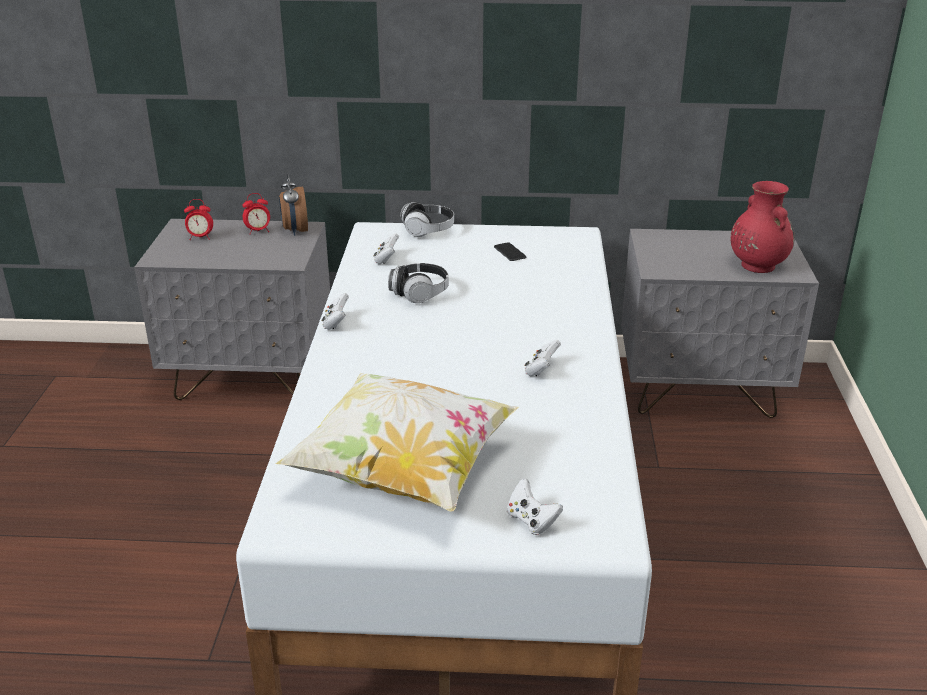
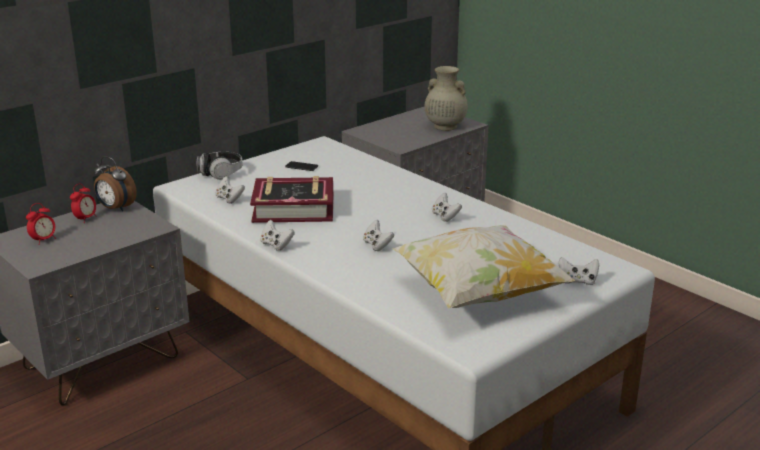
camera: 45 degrees left, 5 degrees down
(416, 368) = (377, 245): none -> white game controller
(419, 293) = (293, 208): headphones -> book
(757, 265) = (444, 126): red vase -> beige vase

